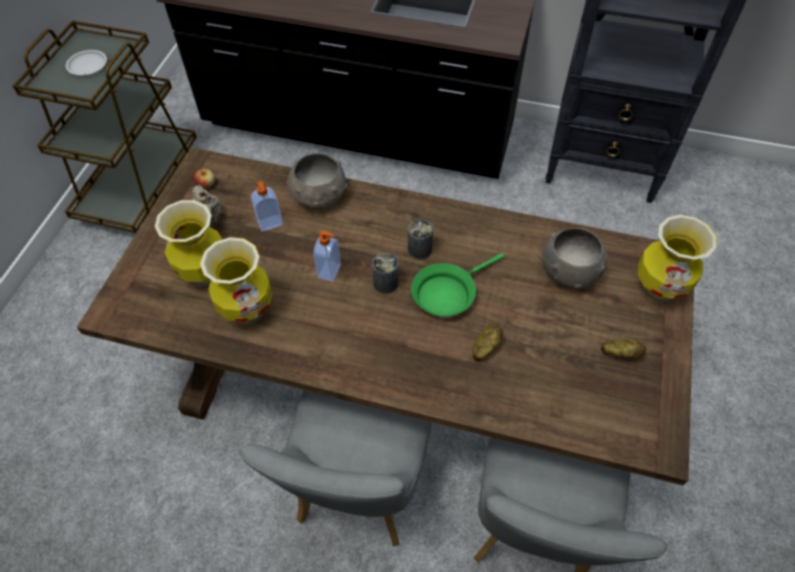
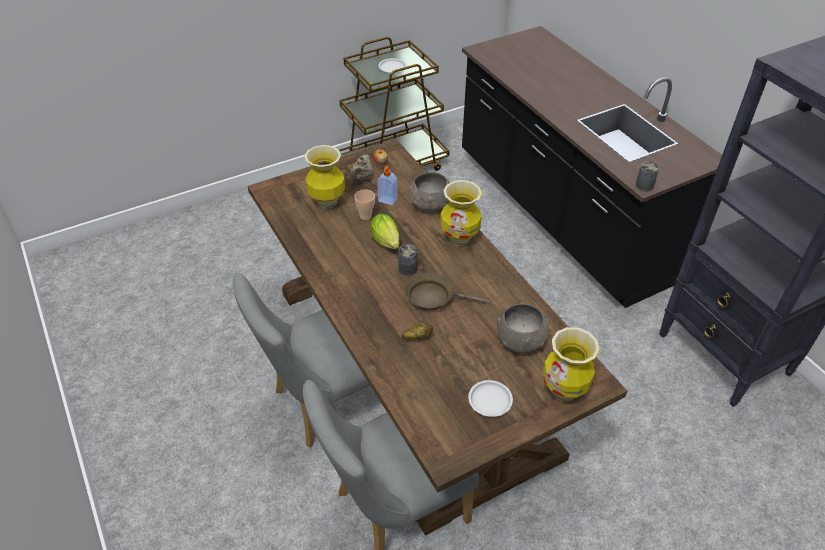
camera: 45 degrees right, 10 degrees down
(248, 311) = (325, 232): vase -> vase (459, 238)
(269, 258) = (365, 216): none -> cup
(330, 271) = (387, 243): soap dispenser -> lettuce
(420, 249) = (448, 266): can -> can (644, 185)
(447, 293) = (433, 297): green frying pan -> brown frying pan
(620, 353) = (490, 401): potato -> white plate

